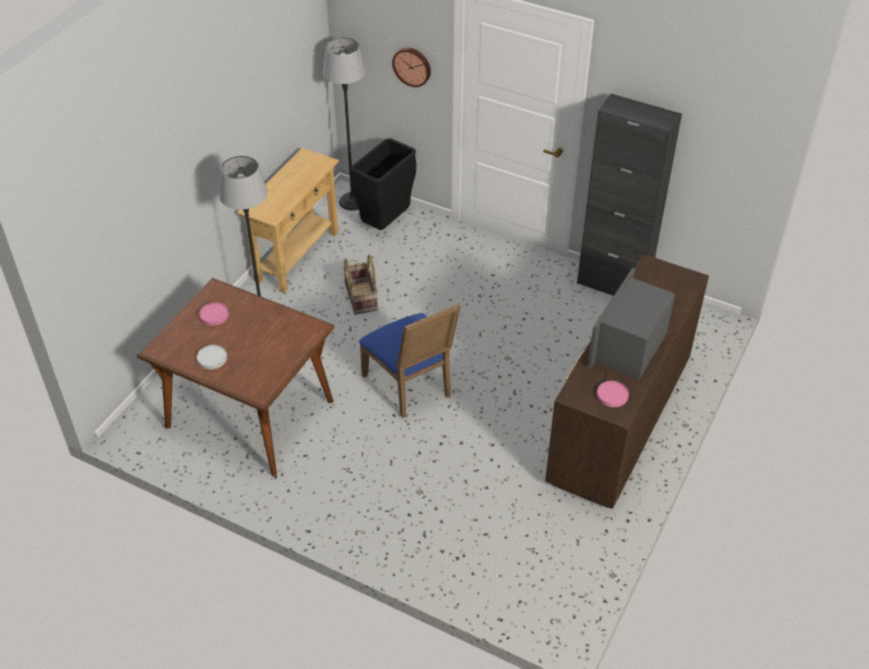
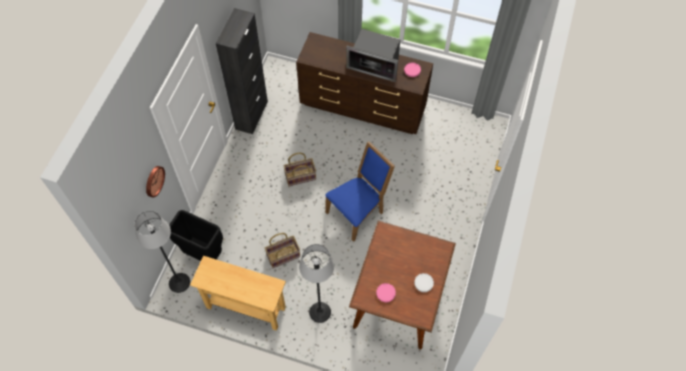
camera: 100 degrees left, 15 degrees up
(490, 329) = (300, 176): none -> basket

